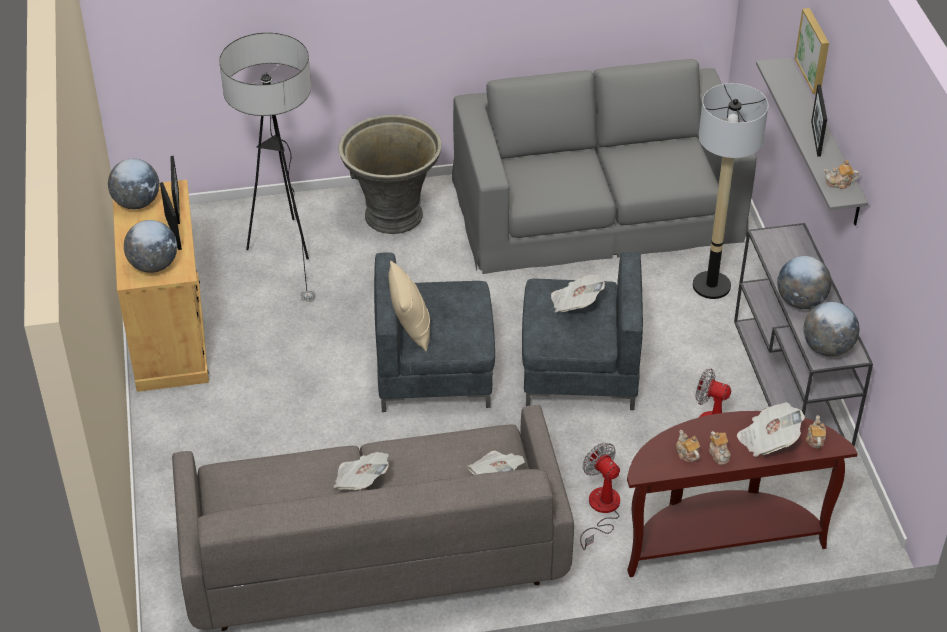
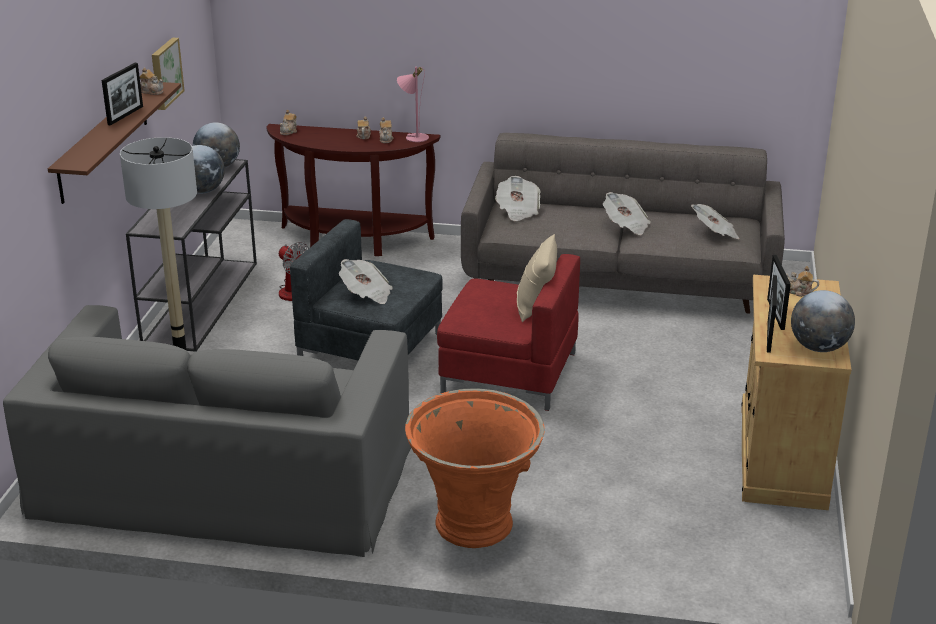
camera: 160 degrees left, 15 degrees down
(153, 265) = (798, 292): globe -> teapot
(284, 249) = (627, 515): floor lamp -> none
(393, 215) = (474, 525): grey planter -> orange planter
(435, 370) = (508, 372): grey armchair -> red armchair
(601, 510) = (427, 268): fan -> none
(658, 469) = (413, 136): none -> pink table lamp
(768, 440) = (322, 136): newspaper -> newspaper (714, 233)
(815, 50) = (67, 95): picture -> picture (165, 73)
(824, 142) = (103, 141): grey shelf -> brown shelf

